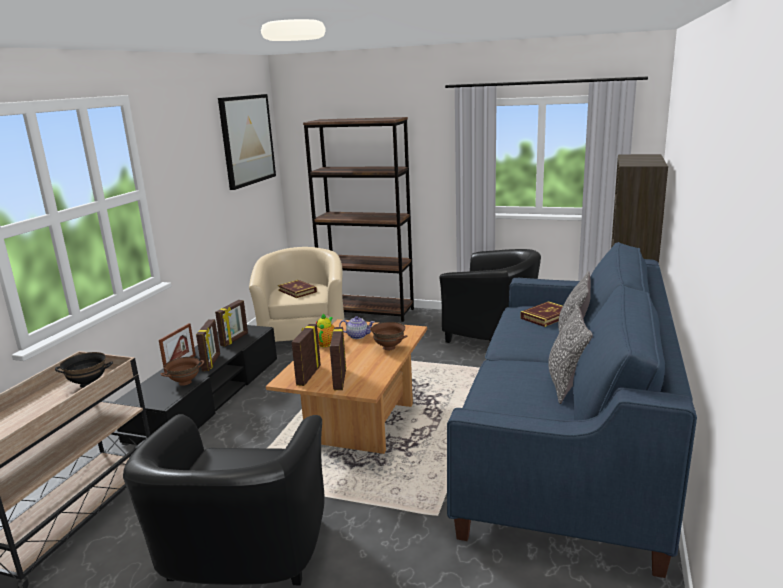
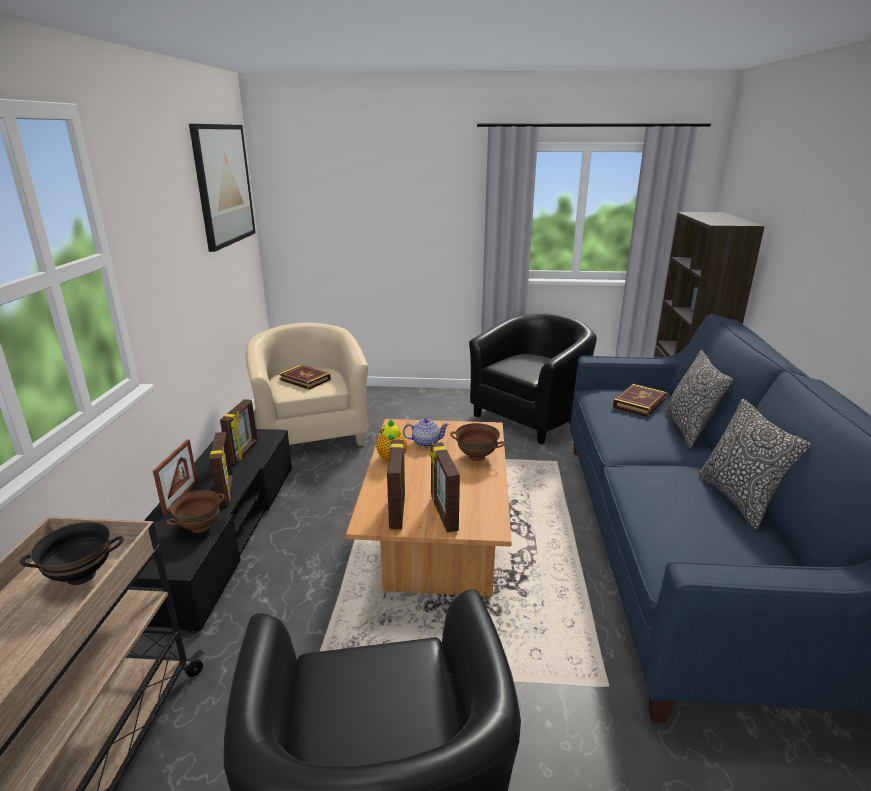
camera: 15 degrees left, 5 degrees up
(367, 312) = (375, 396): brown bookcase -> none
(492, 334) = (531, 416): black armchair -> black armchair turned 60 degrees counterclockwise

